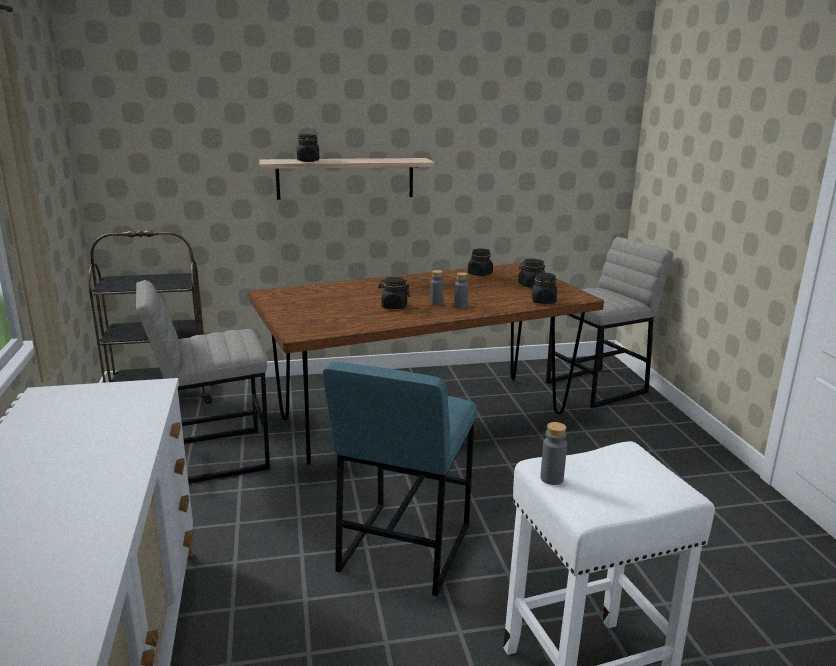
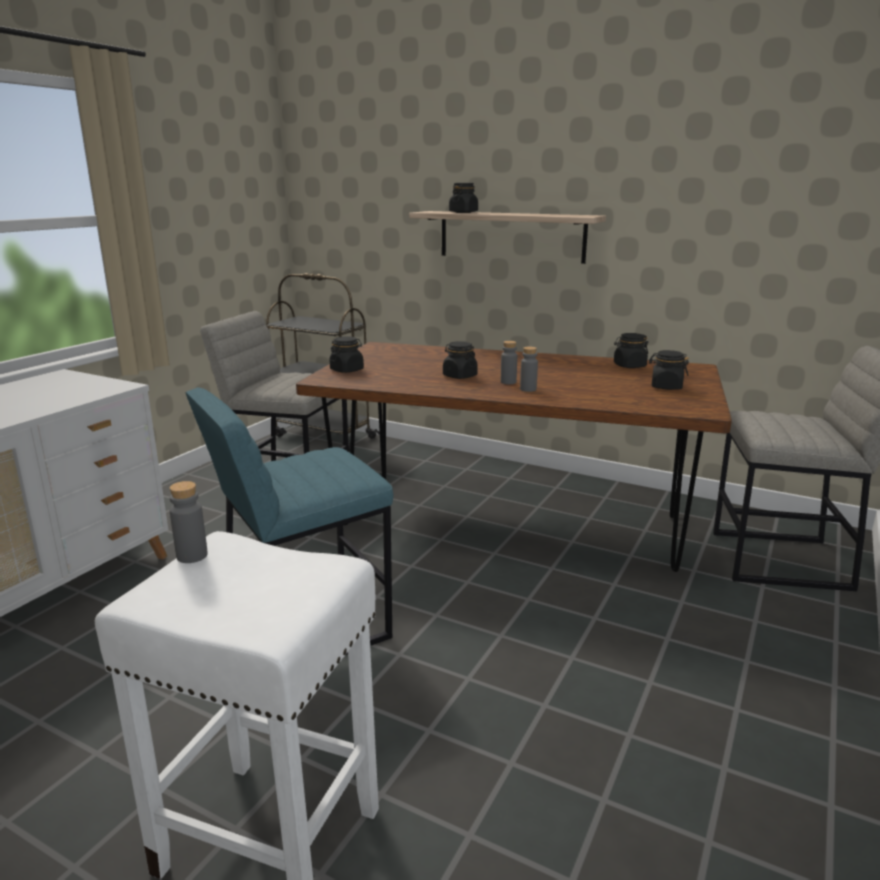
camera: 40 degrees right, 0 degrees up
(543, 301) = (640, 404): black jar -> black jar (347, 370)

